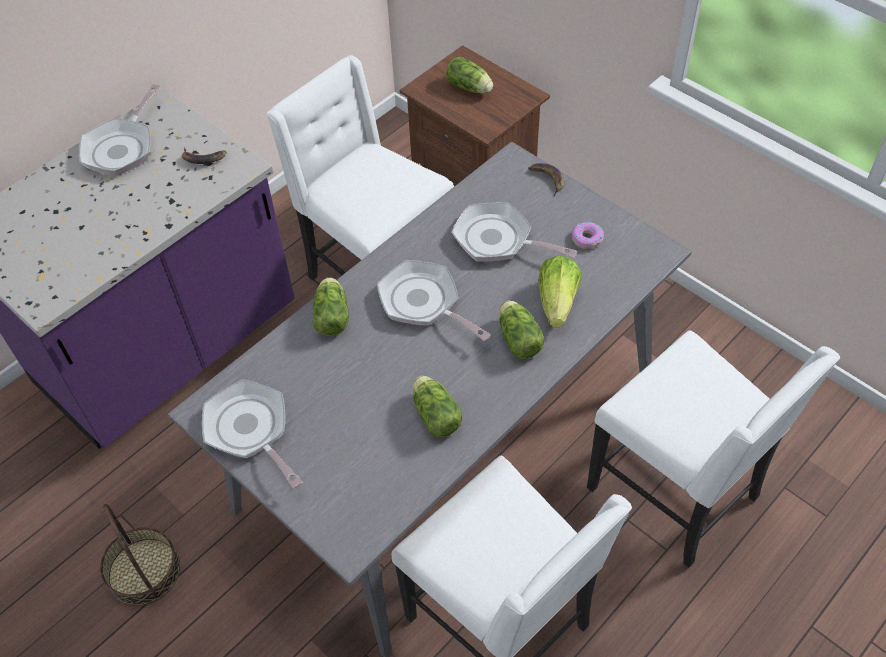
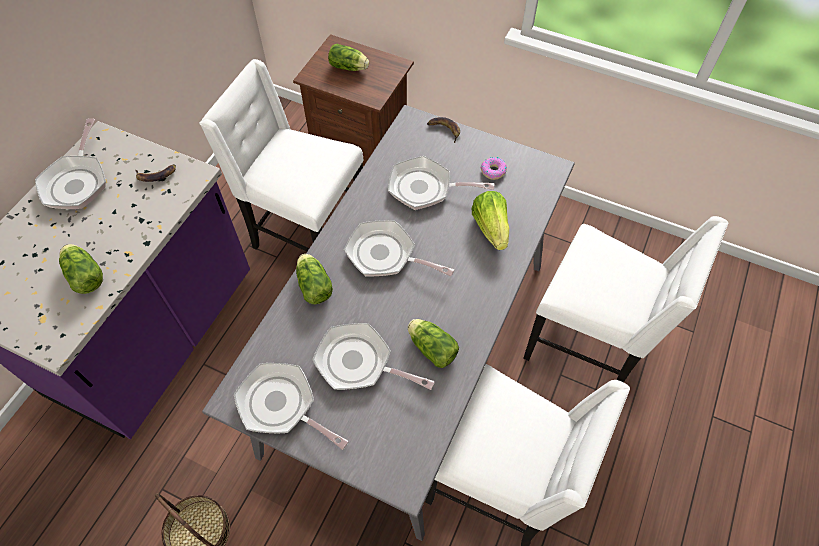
camera: 20 degrees left, 5 degrees up
(349, 409) = (359, 363): none -> frying pan
(518, 337) = (472, 265): lettuce -> lettuce (84, 274)

